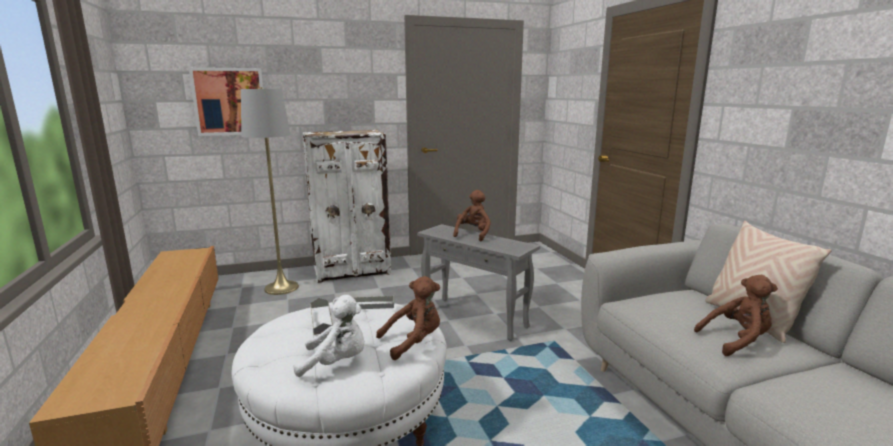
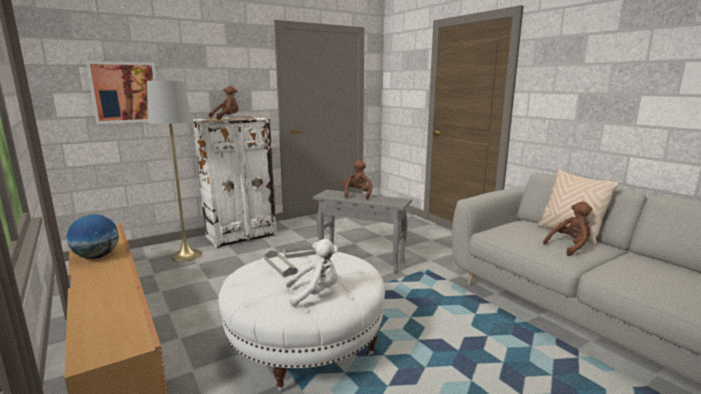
camera: 15 degrees left, 0 degrees up
(164, 282) = (97, 256): none -> globe
(414, 342) = (362, 273): brown plush toy -> brown plush toy (227, 118)

